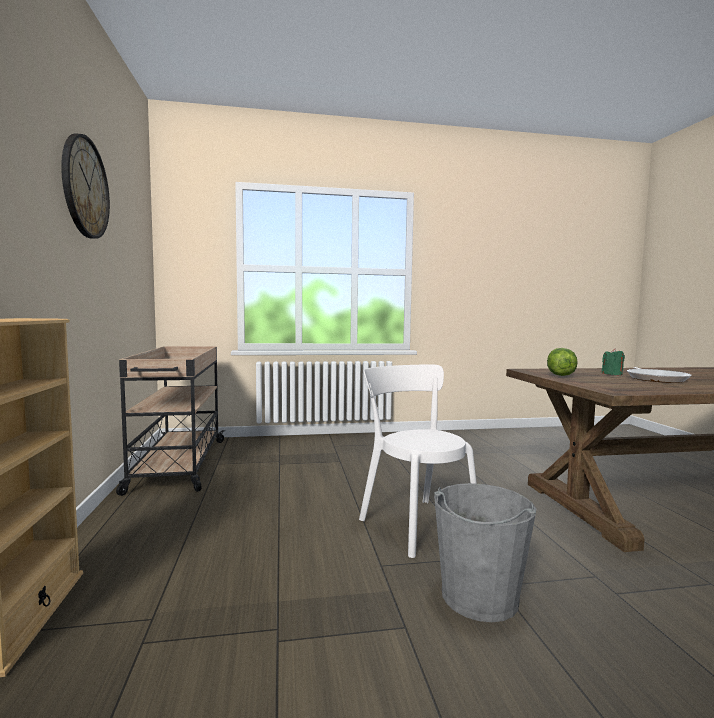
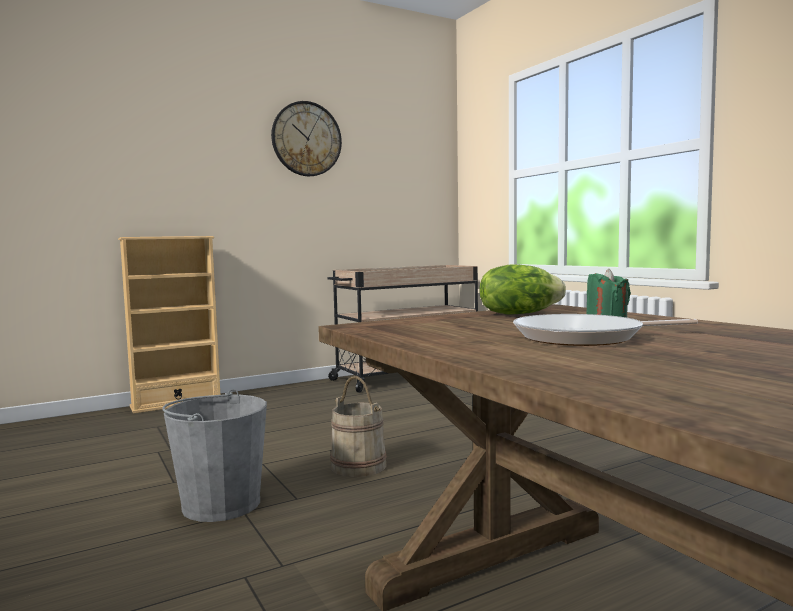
camera: 70 degrees right, 0 degrees up
(415, 523) = (359, 466): white chair -> beige bucket

